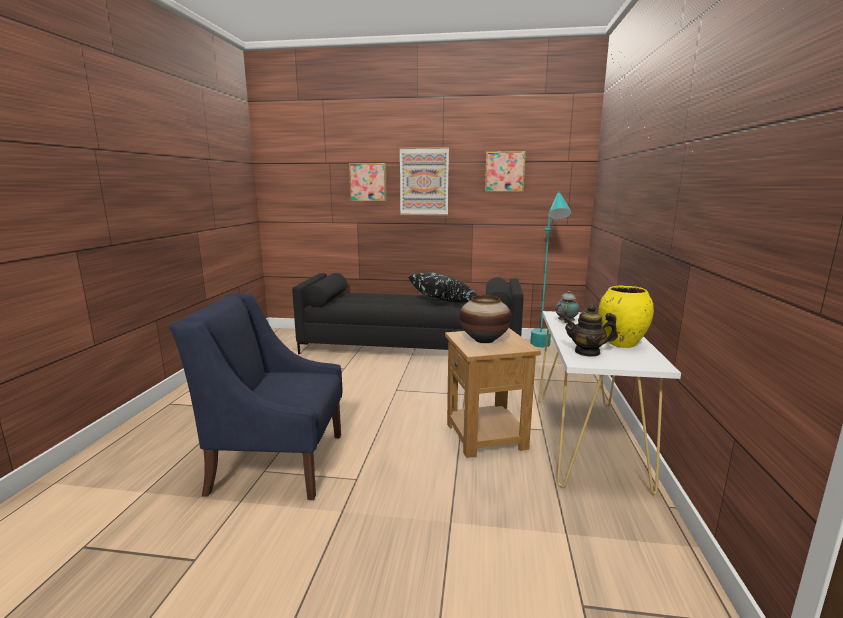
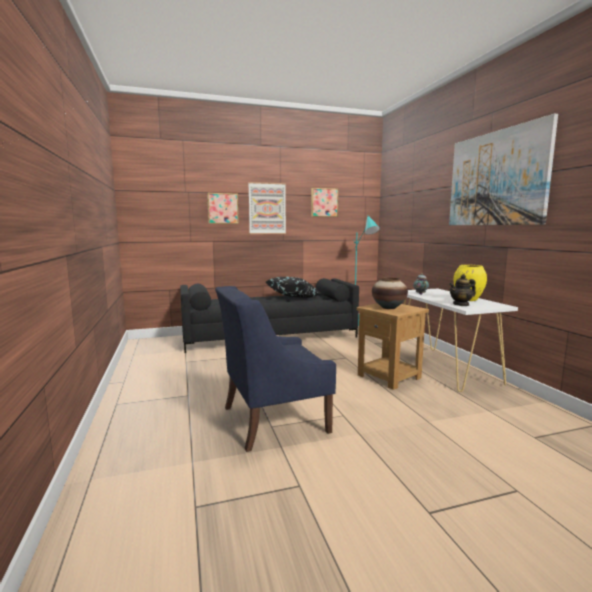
camera: 25 degrees left, 5 degrees down
(690, 139) = (496, 179): none -> picture

